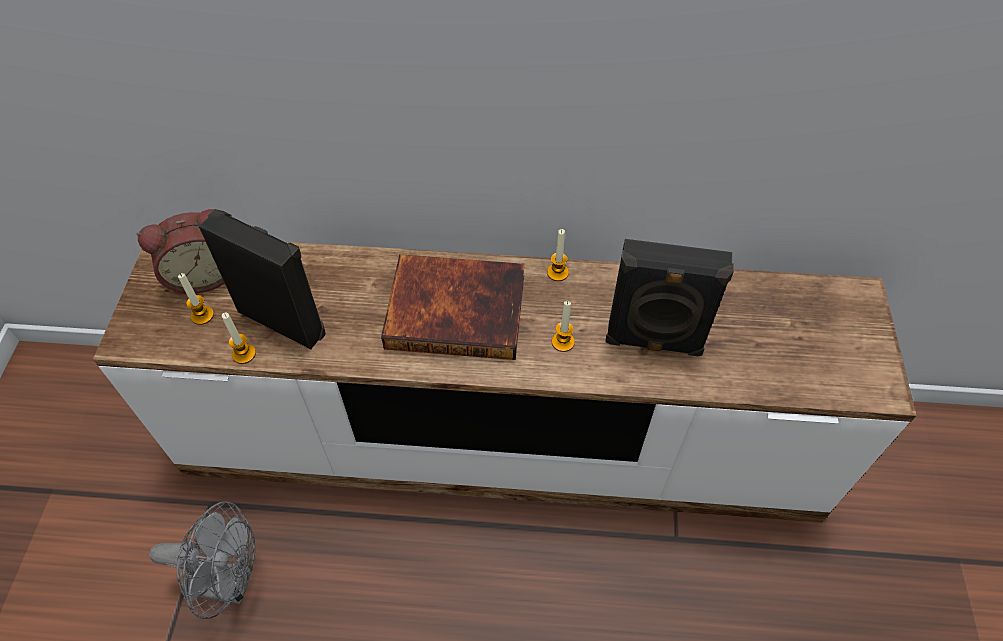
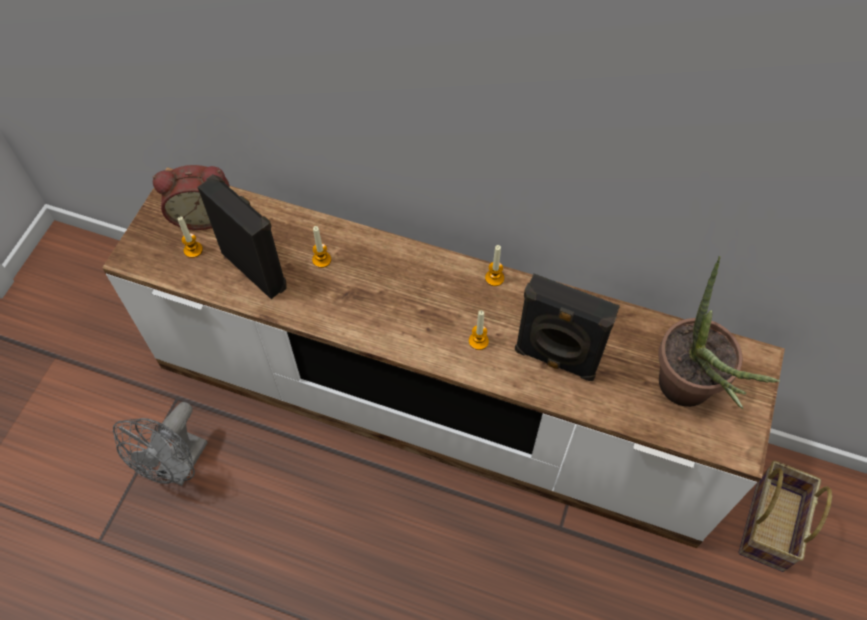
camera: 15 degrees right, 5 degrees up
(229, 583) = (178, 467): grey fan -> grey fan turned 90 degrees clockwise
(244, 354) = (218, 291): candle -> candle (321, 260)
(457, 309) = (399, 291): book -> none
(805, 346) = (687, 394): none -> potted plant
(881, 476) = (768, 521): none -> basket

